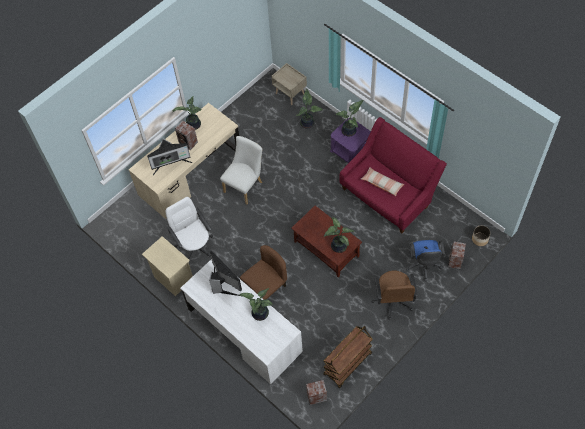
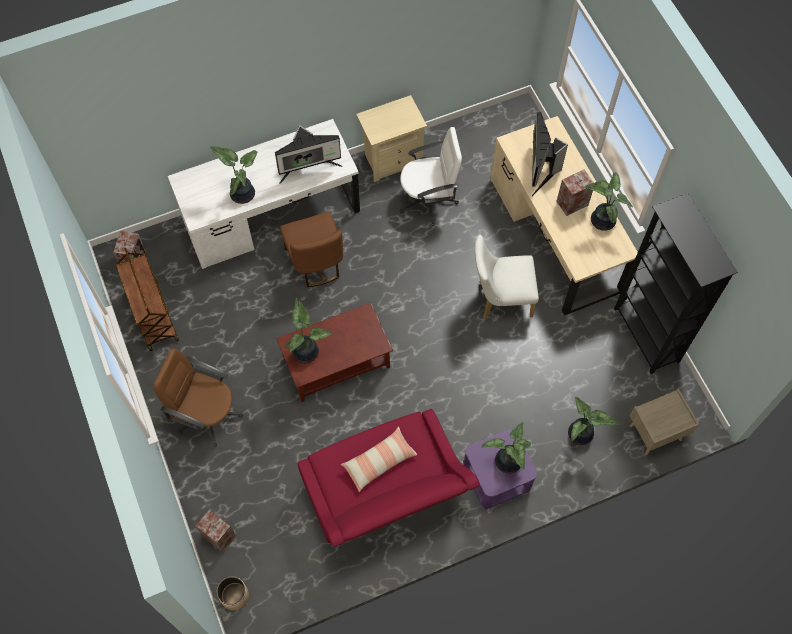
camera: 110 degrees right, 5 degrees up
(236, 113) = (646, 336): none -> black bookcase
(245, 185) = (500, 298): white chair -> white chair turned 120 degrees clockwise
(423, 266) = (236, 484): blue office chair -> none

